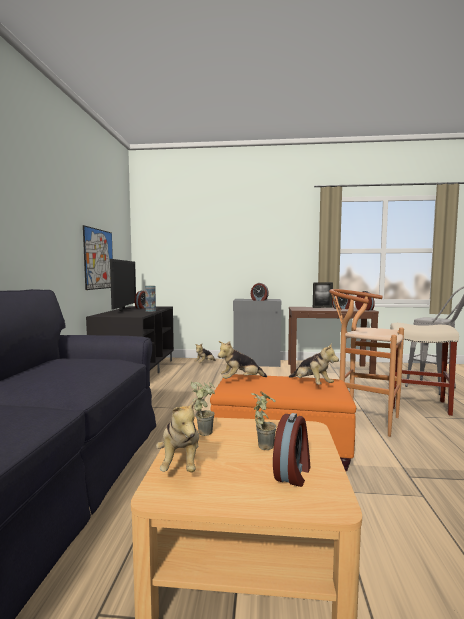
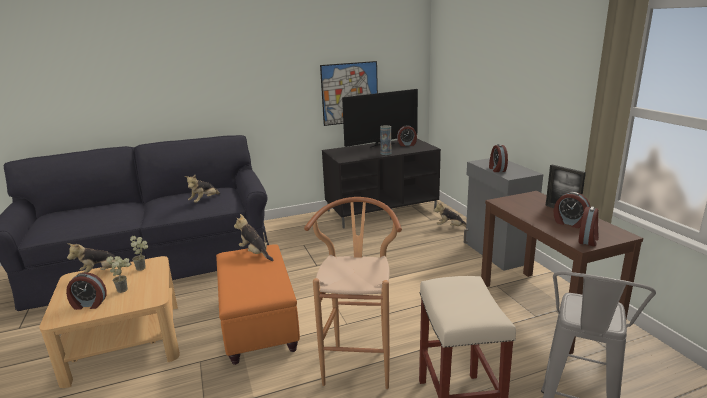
camera: 65 degrees right, 15 degrees up
(311, 384) = (260, 284): plush toy -> plush toy (204, 201)

